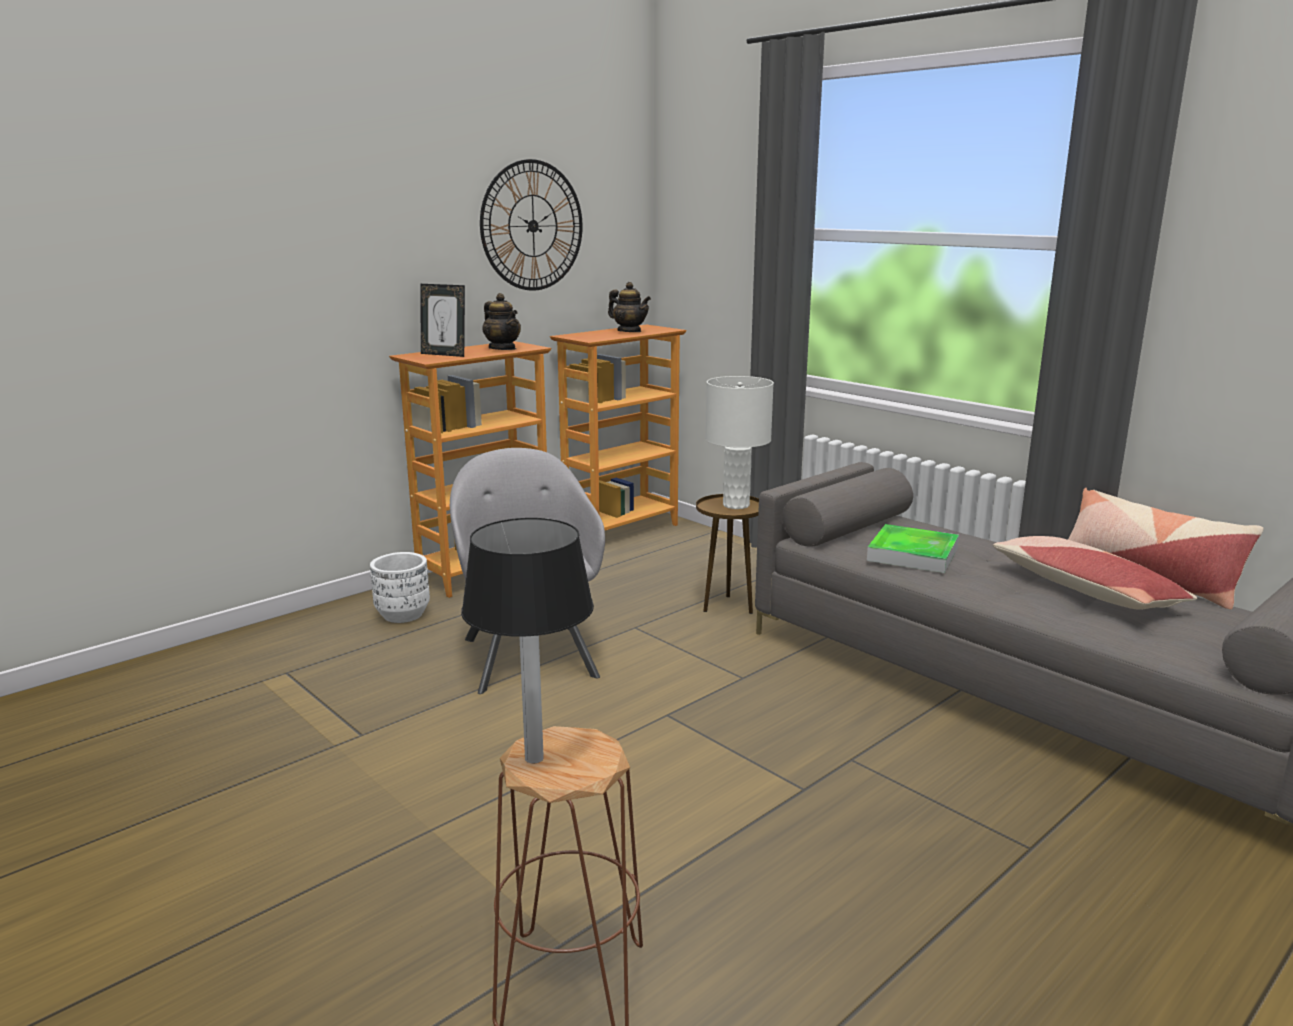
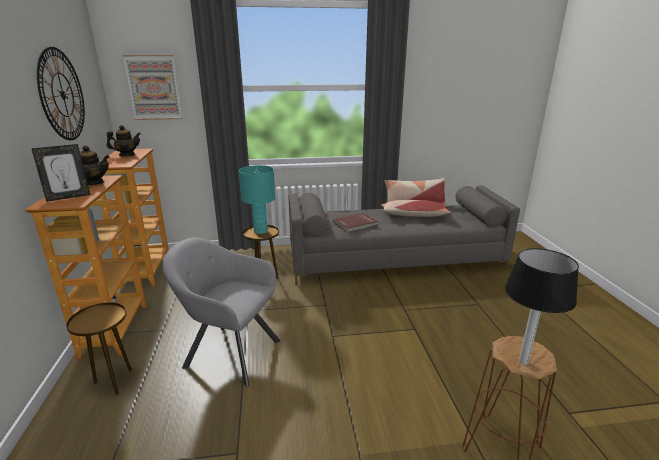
camera: 55 degrees left, 5 degrees up
(403, 615) = (114, 382): white planter -> brown side table
(707, 227) = (154, 87): none -> picture
(736, 505) = (261, 231): white table lamp -> turquoise table lamp
(912, 554) = (356, 224): tray -> red book

